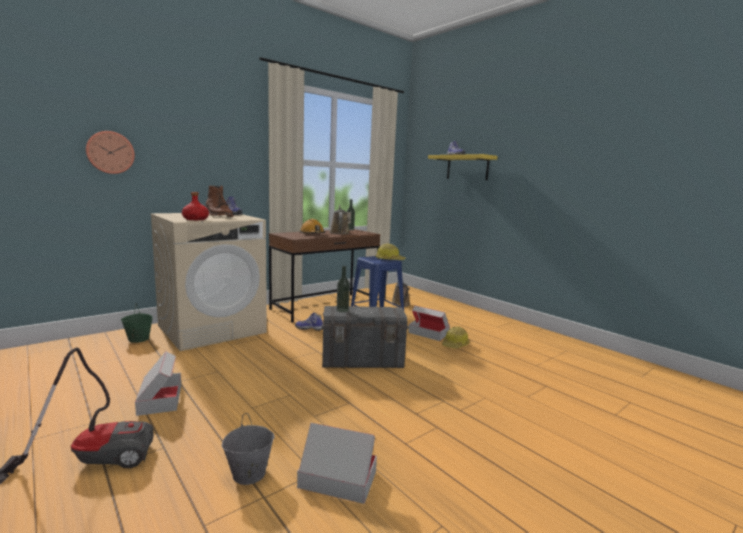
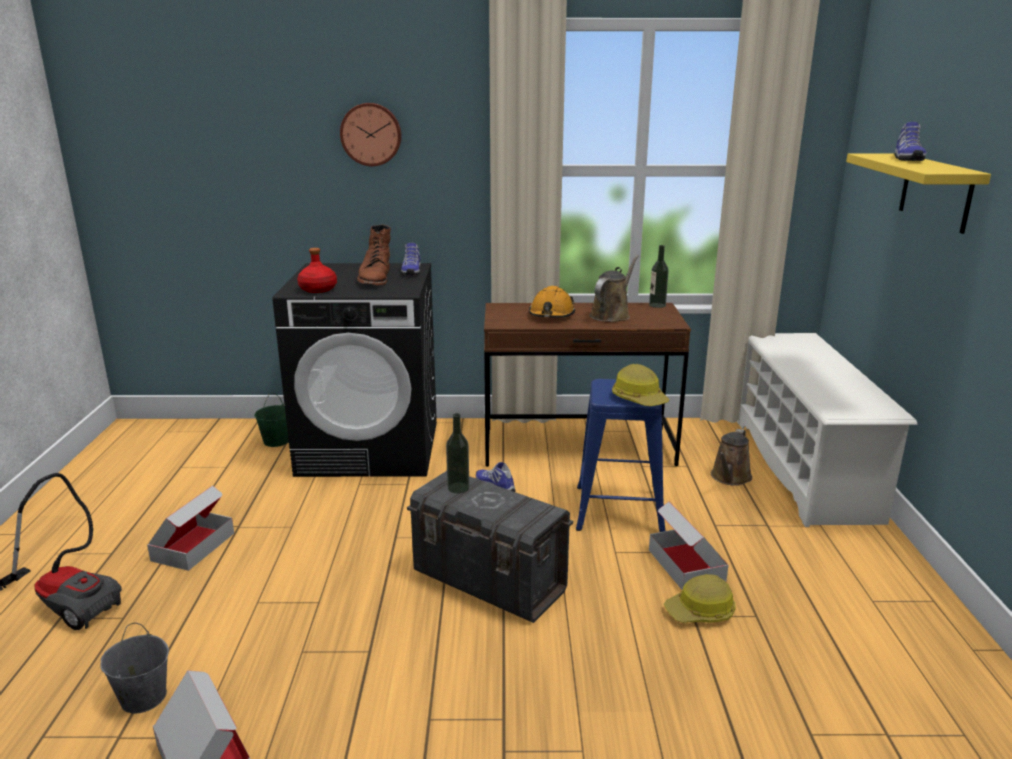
camera: 40 degrees right, 10 degrees up
(110, 152) = (254, 175): wall clock -> wall clock (371, 134)
(212, 329) = (370, 448): beige washing machine -> black washing machine
(420, 296) = (804, 467): none -> white shoe rack

